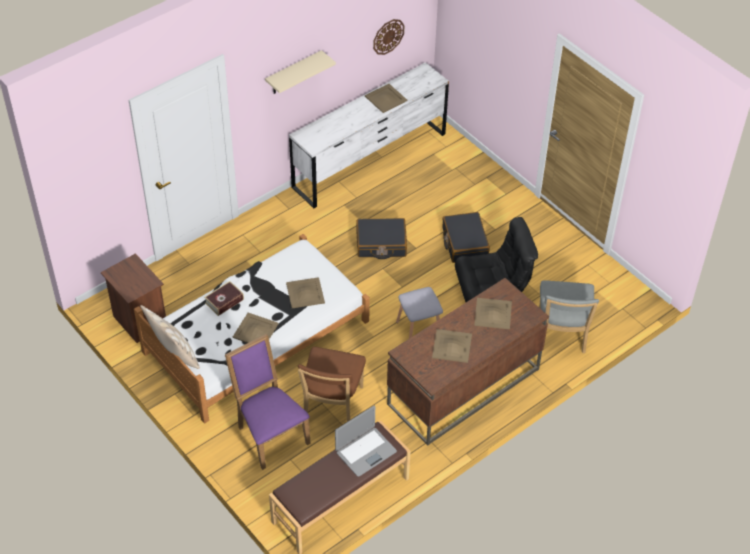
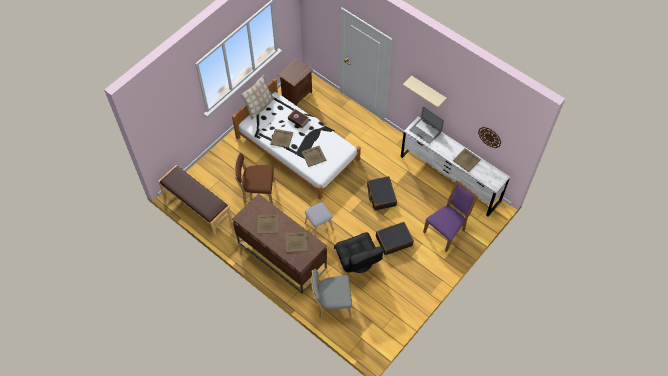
camera: 80 degrees right, 10 degrees up
(269, 434) = (234, 167): purple chair -> purple chair (446, 230)
(365, 451) = (205, 201): laptop -> laptop (425, 131)

